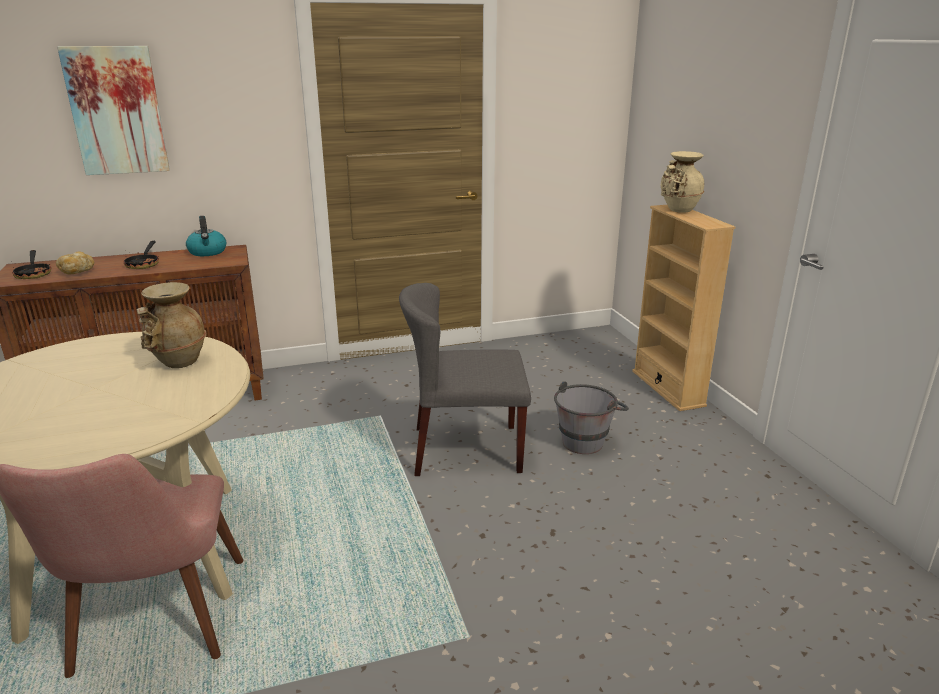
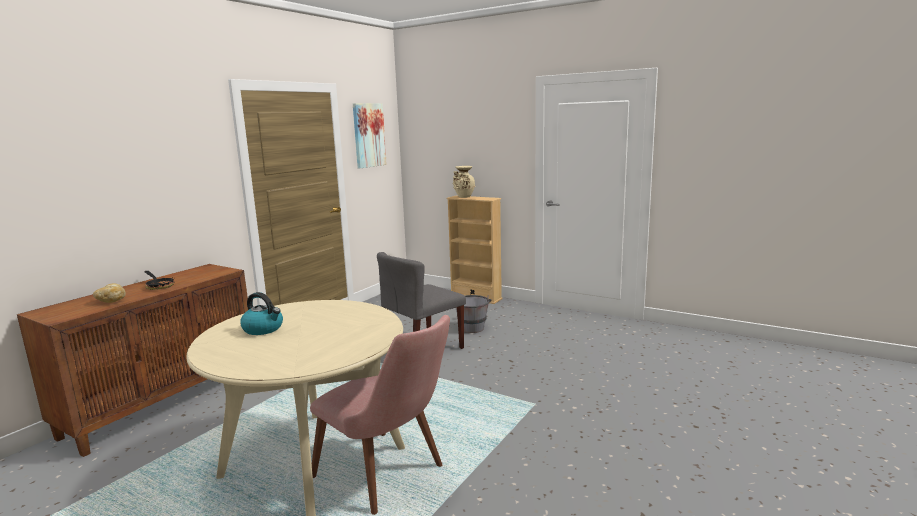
camera: 40 degrees left, 10 degrees down
(34, 274) = (71, 310): frying pan -> none
(116, 111) = (113, 170): picture -> picture (368, 135)
(177, 362) = (319, 312): beige vase -> none
(207, 252) = (192, 272): kettle -> kettle (263, 329)

